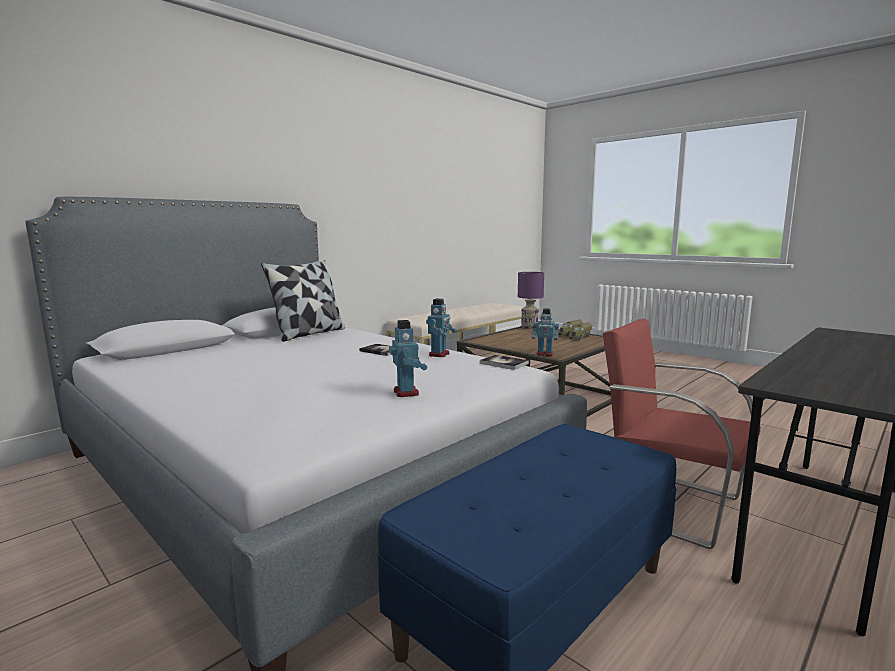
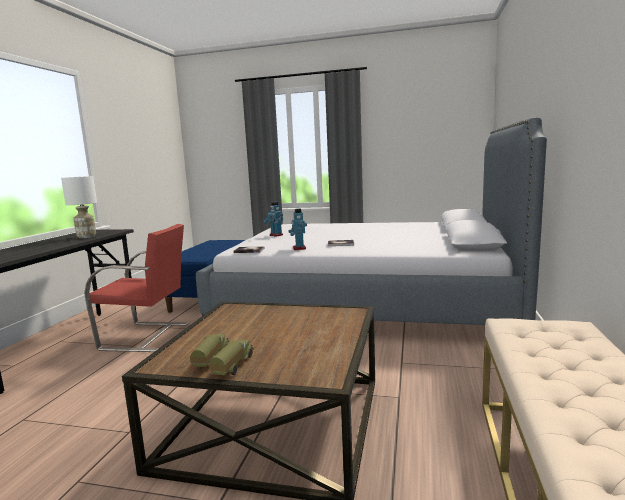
camera: 150 degrees right, 0 degrees up
(308, 334) = (438, 244): pillow -> none
(529, 327) = (329, 375): purple table lamp -> none
(544, 354) = (246, 306): toy robot -> none
(814, 371) = (86, 237): none -> white table lamp

